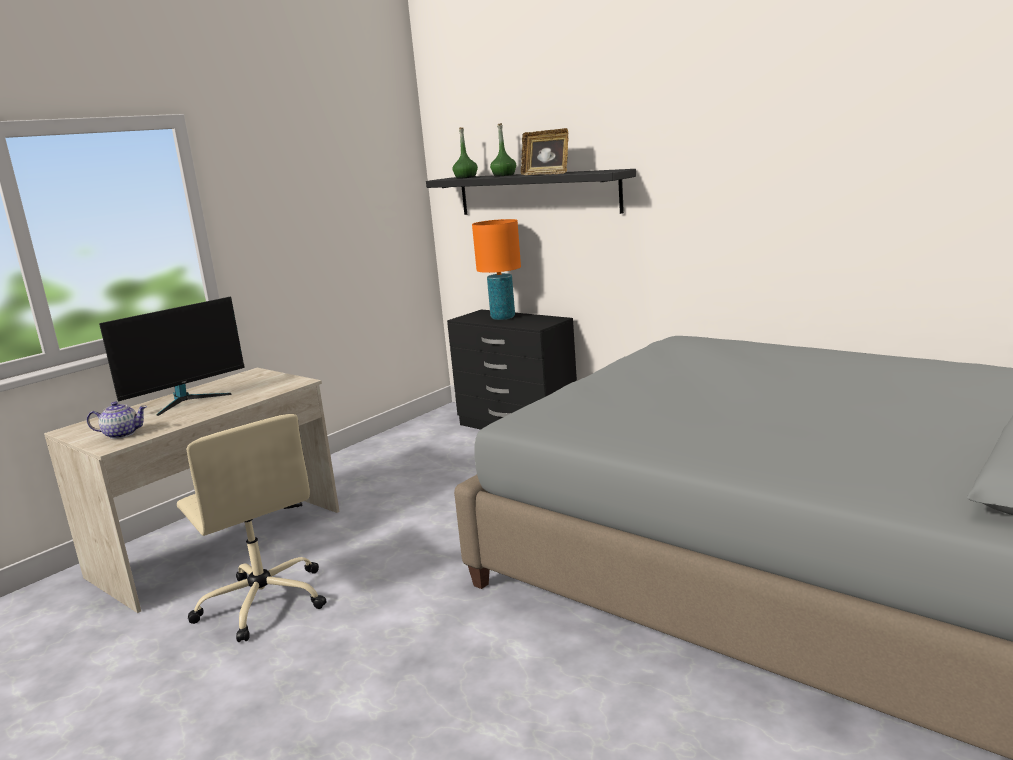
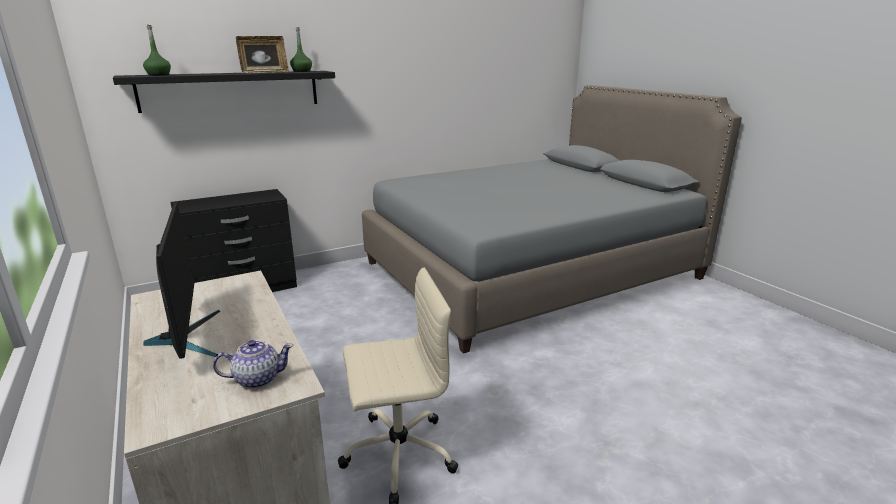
camera: 70 degrees left, 5 degrees up
(121, 434) = (257, 379): teapot -> teapot turned 60 degrees clockwise
(503, 317) = (221, 200): orange table lamp -> none
(504, 175) = (206, 73): green bottle -> green bottle (301, 71)

